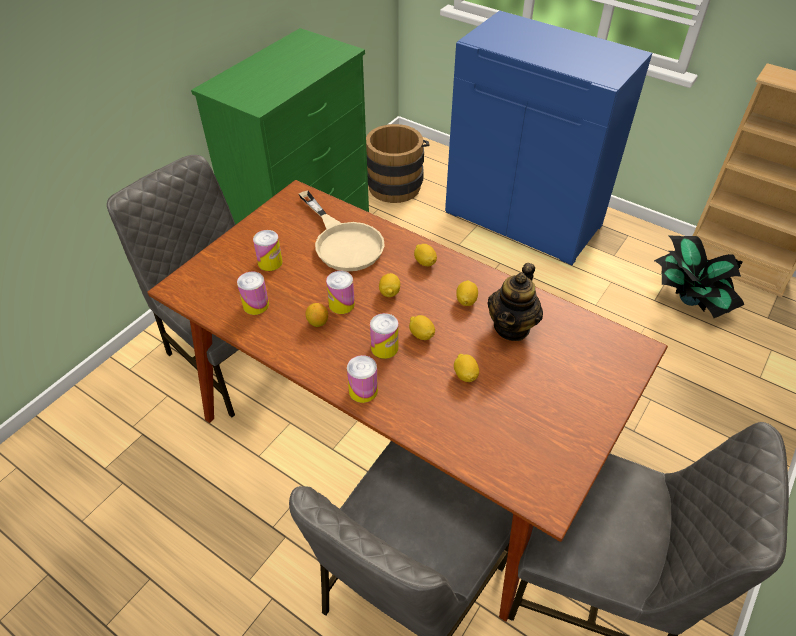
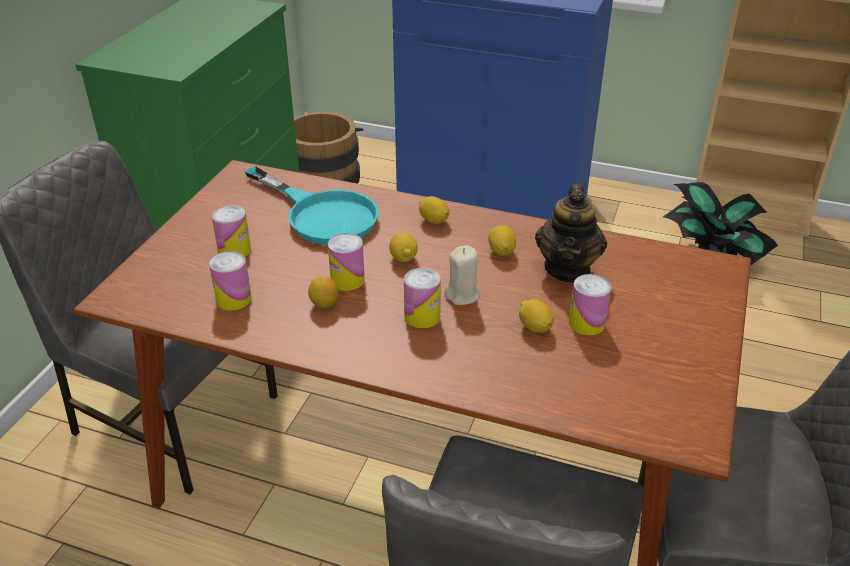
camera: 15 degrees left, 10 degrees down
(343, 241) = (322, 214): beige frying pan -> turquoise frying pan
(363, 390) = (415, 367): can -> can (586, 323)
(421, 335) = (462, 295): lemon -> beige candle

